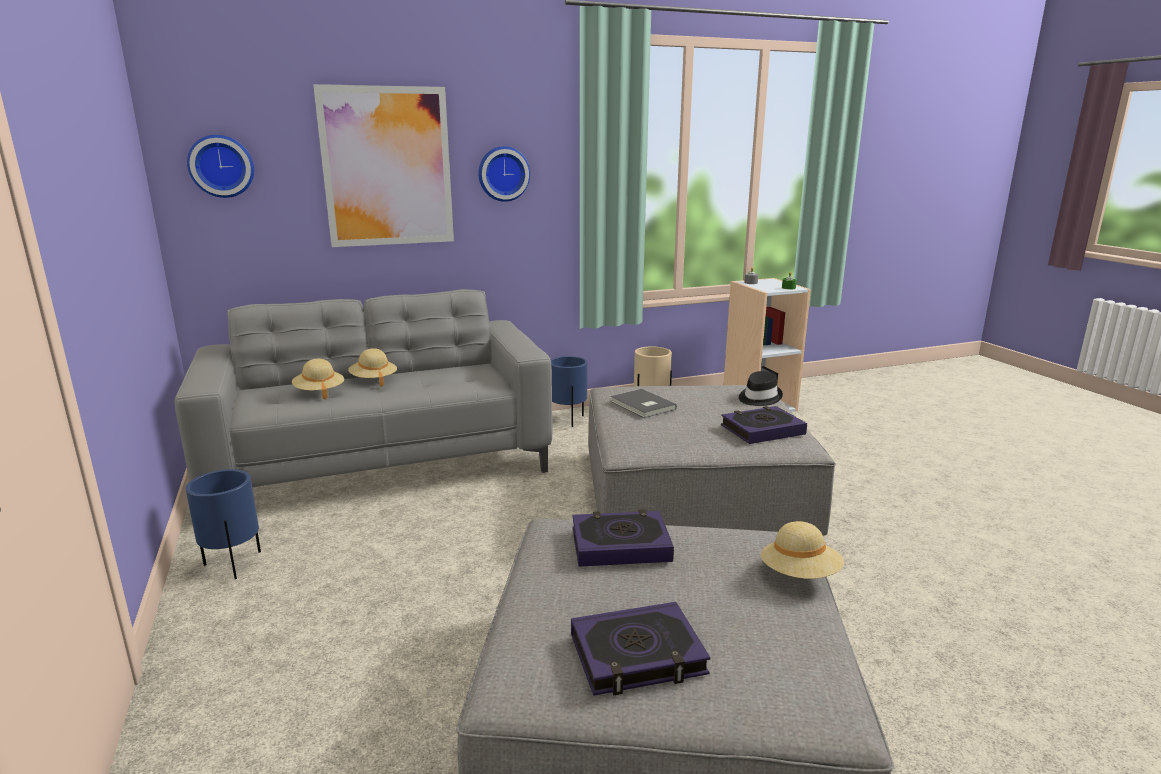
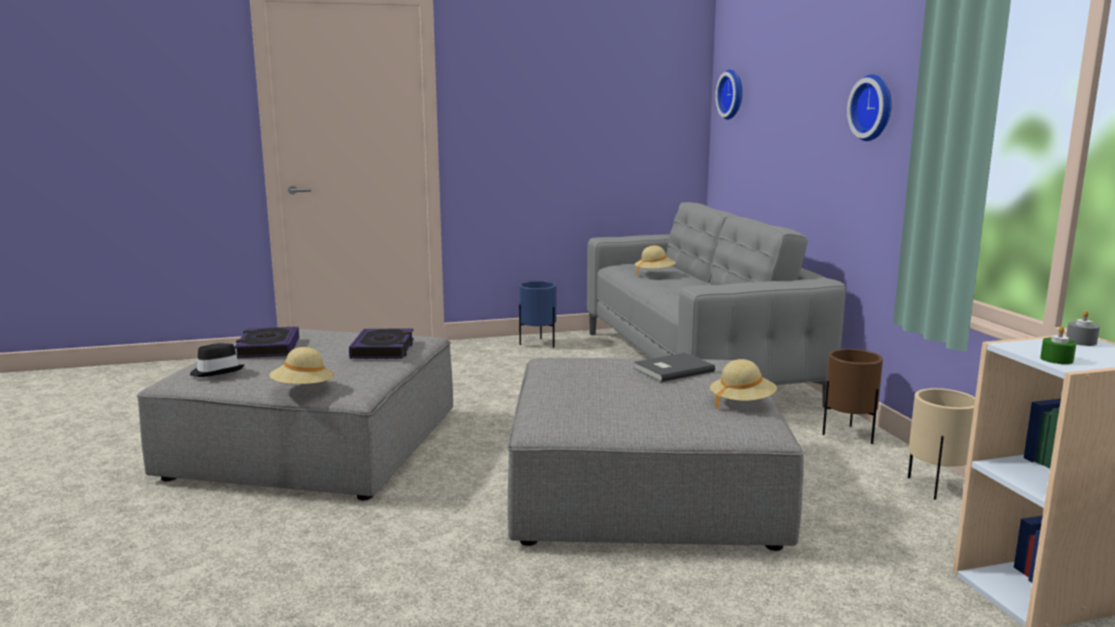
camera: 95 degrees right, 5 degrees down
(373, 380) = (694, 283): beige hat -> beige hat (742, 403)
(387, 167) = (802, 97): picture -> none
(568, 420) = (848, 435): blue planter -> brown planter
(759, 398) = (713, 425): black hat -> black hat (217, 371)
(762, 430) = (590, 412): book -> none

